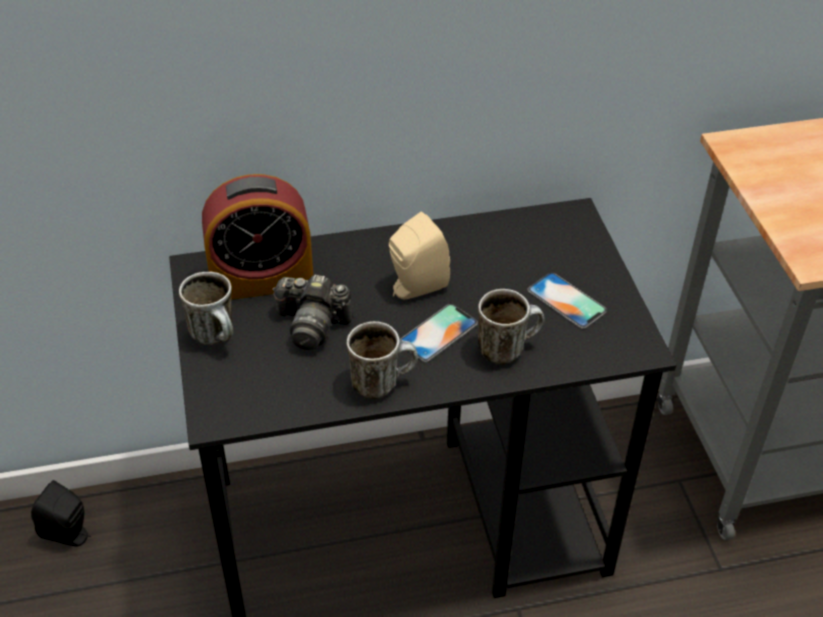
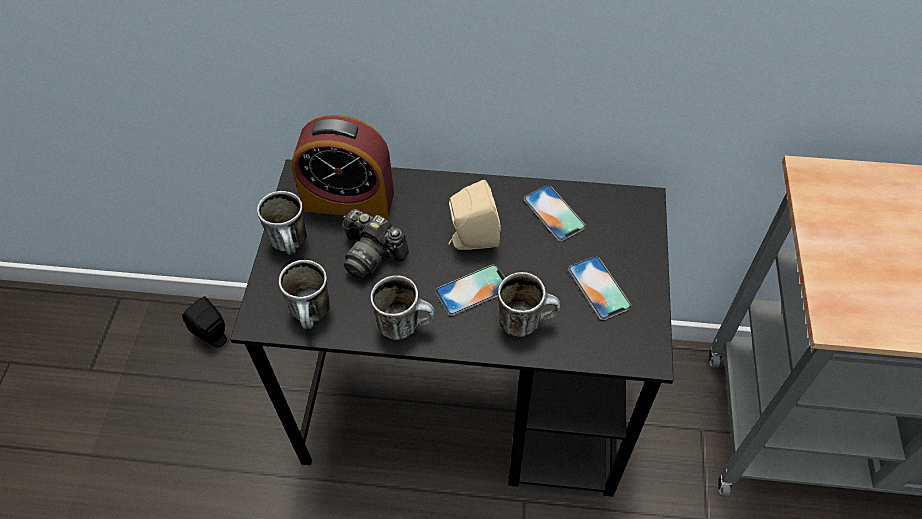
camera: 20 degrees right, 10 degrees up
(275, 398) = (313, 315): none -> mug
(489, 244) = (554, 213): none -> phone

